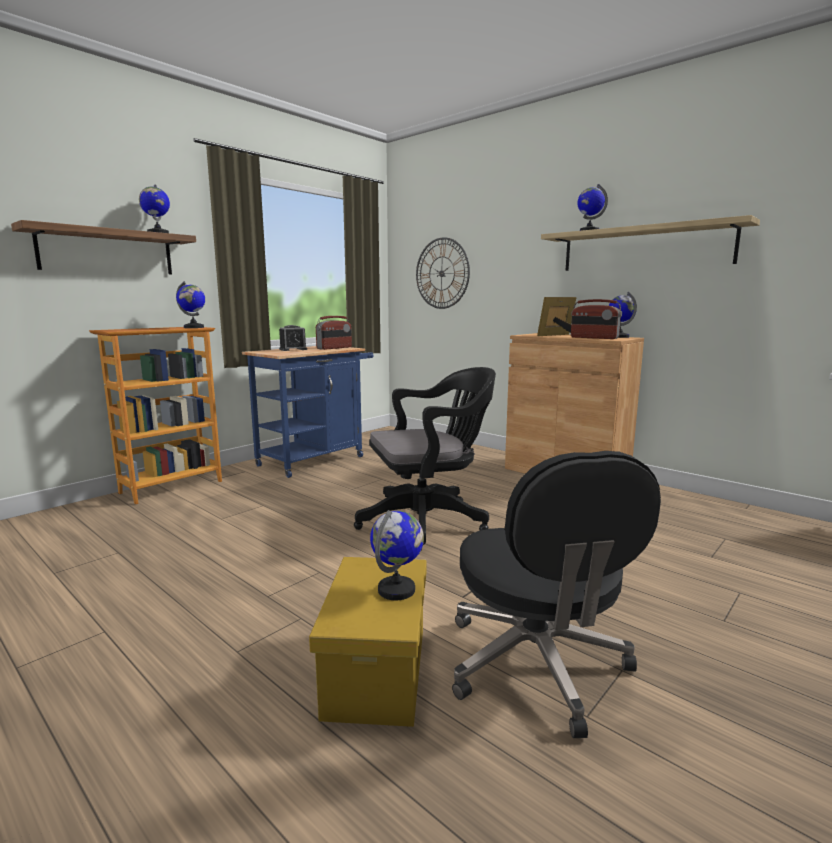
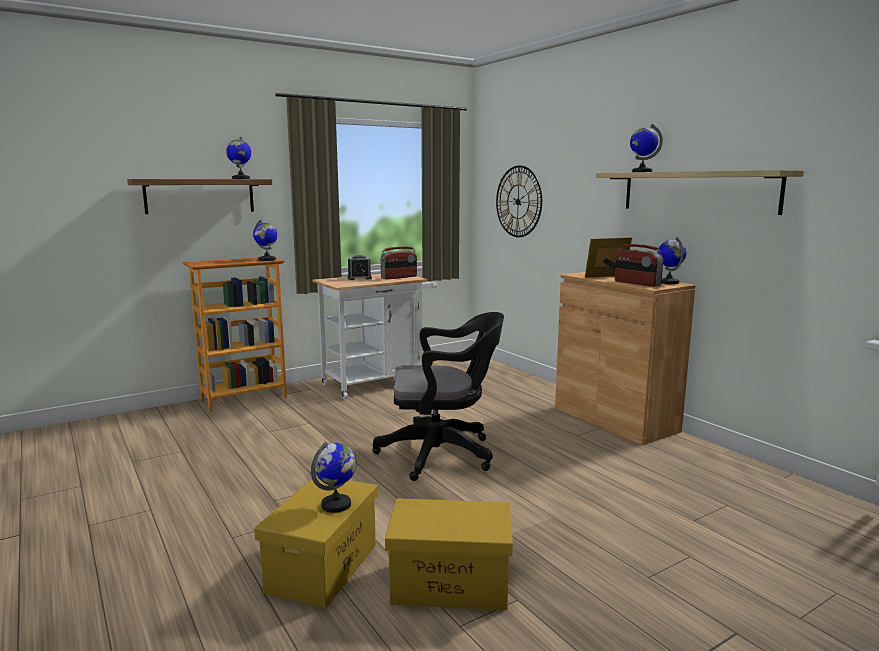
camera: 15 degrees right, 0 degrees up
(316, 459) = (378, 382): blue cart -> white cart
(537, 666) = (448, 584): black office chair -> yellow storage box

